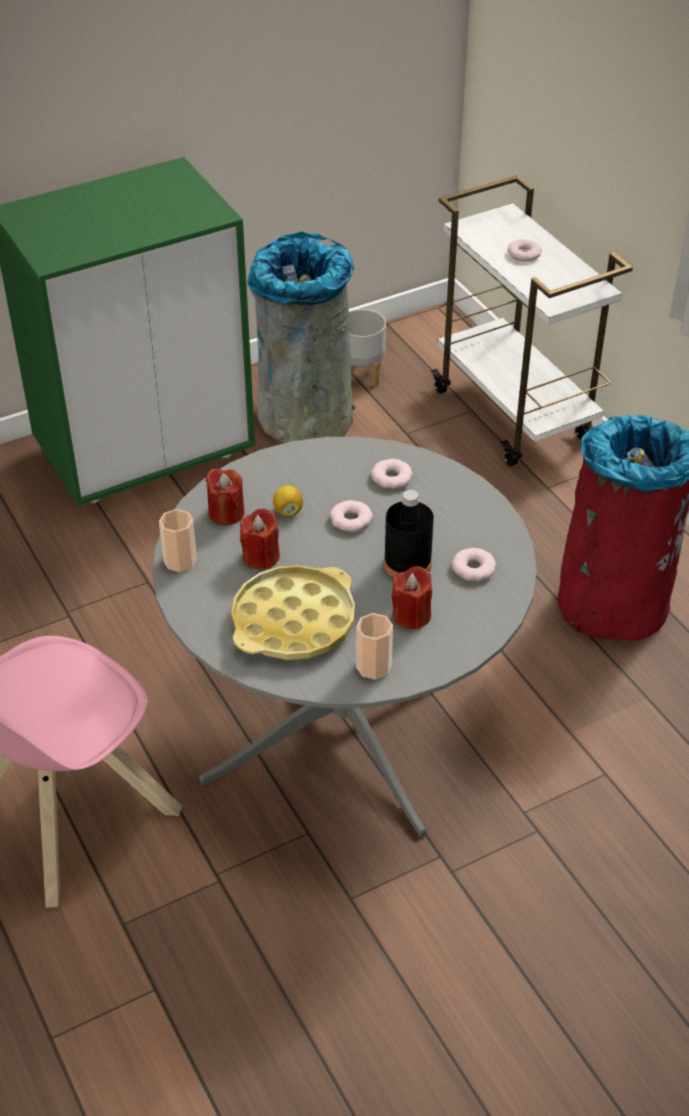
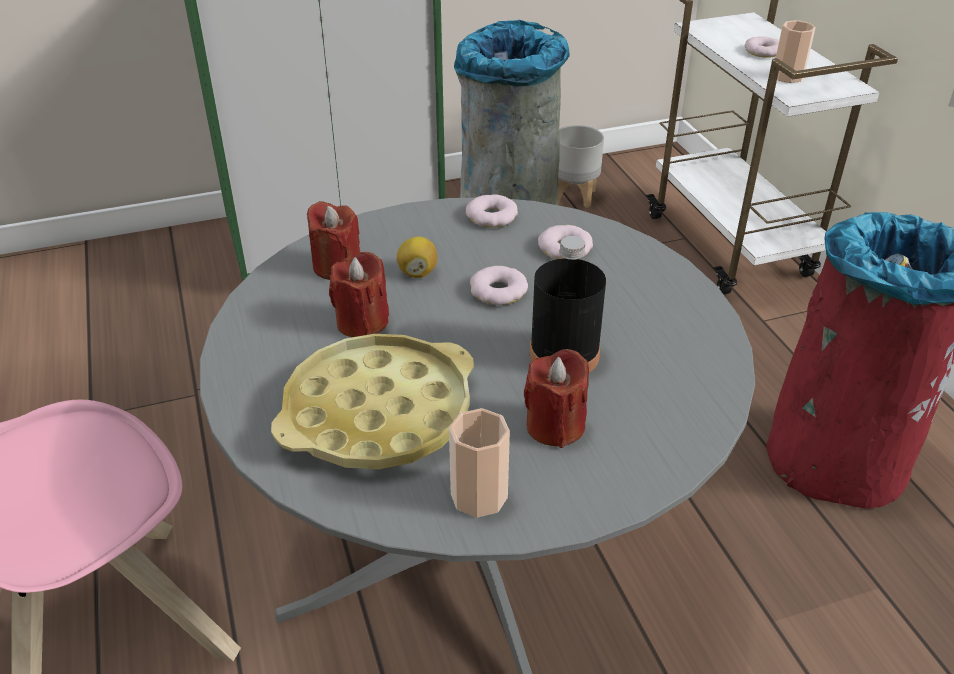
camera: 10 degrees right, 5 degrees down
(180, 560) = (253, 315): cup -> cup (787, 76)
(474, 568) = (660, 371): donut -> donut (492, 216)

